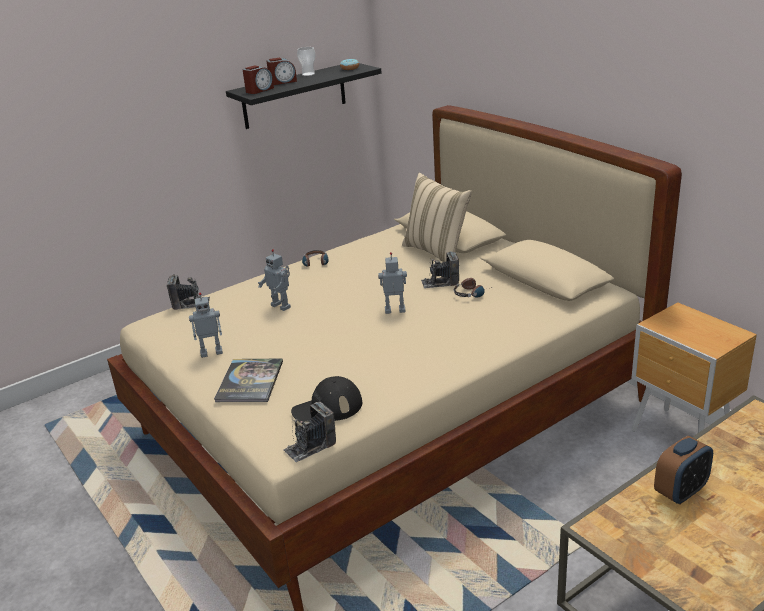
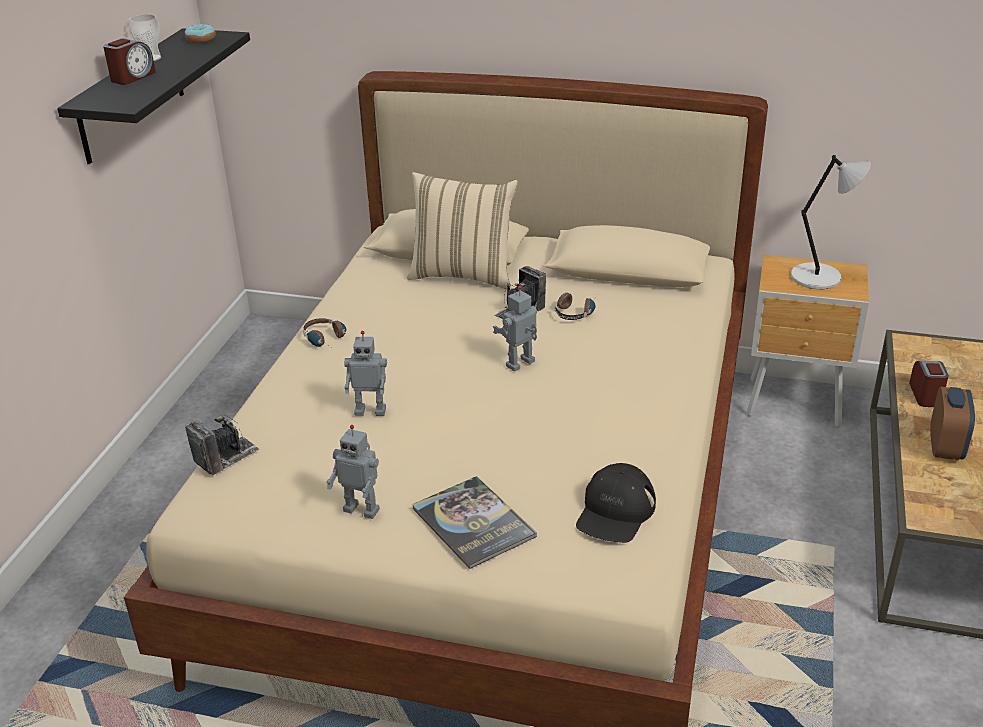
camera: 40 degrees left, 5 degrees up
(211, 352) = (362, 509): toy robot -> toy robot turned 75 degrees clockwise
(259, 90) = (120, 97): alarm clock -> alarm clock (925, 395)
(310, 446) = (660, 564): camera -> none
(699, 330) = (819, 277): none -> grey table lamp

